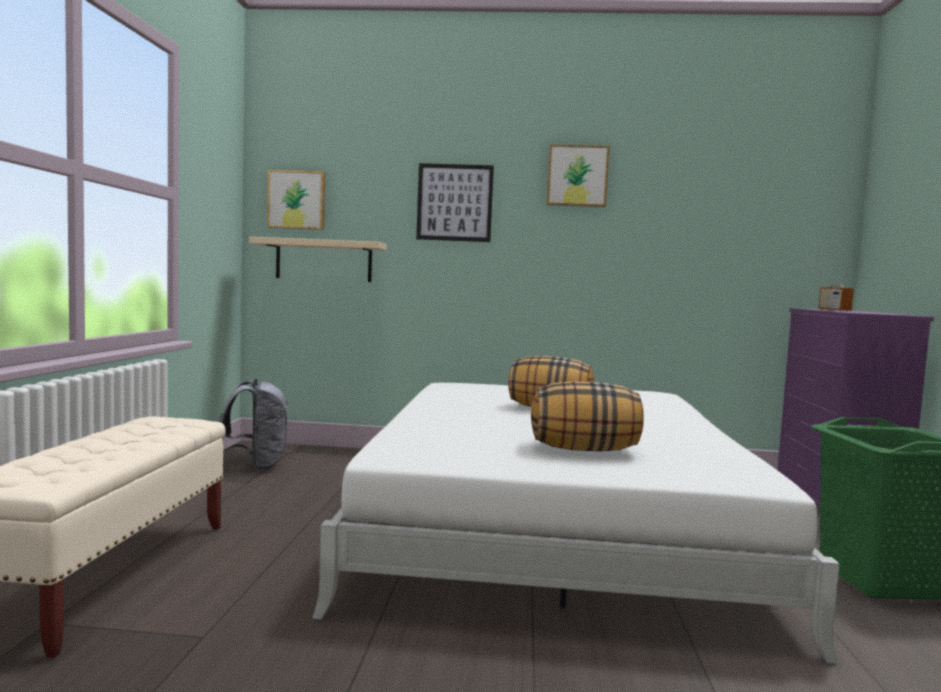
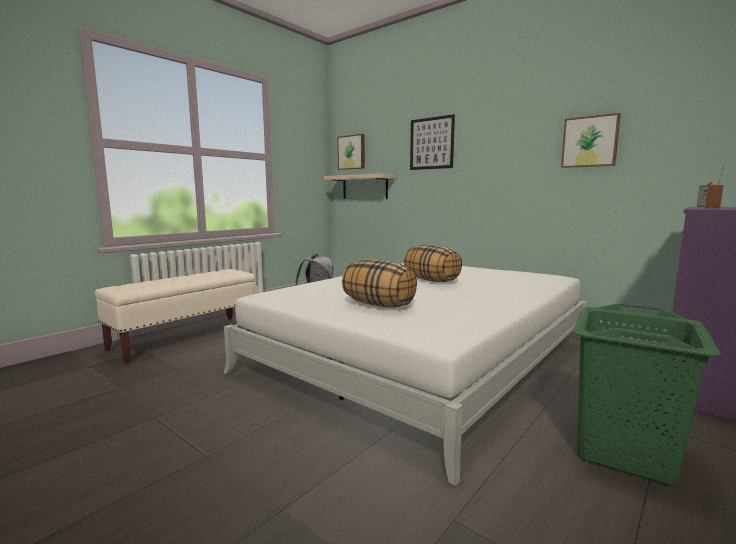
camera: 35 degrees right, 5 degrees up
(577, 176) = (511, 112): picture -> picture (590, 142)

